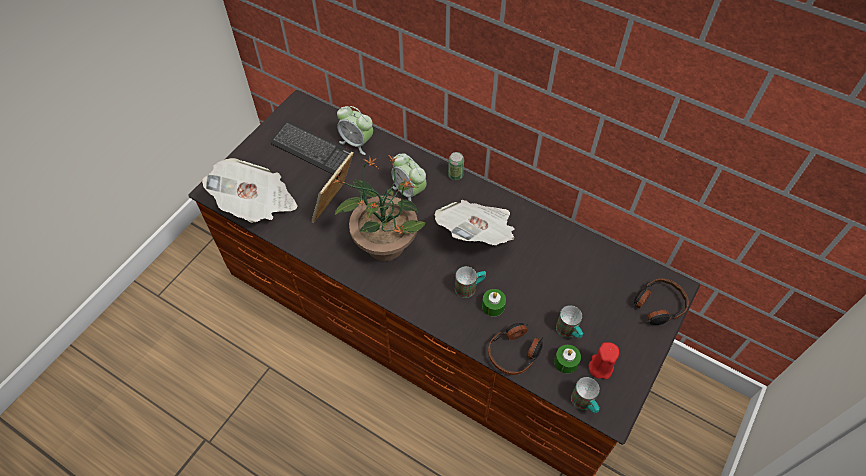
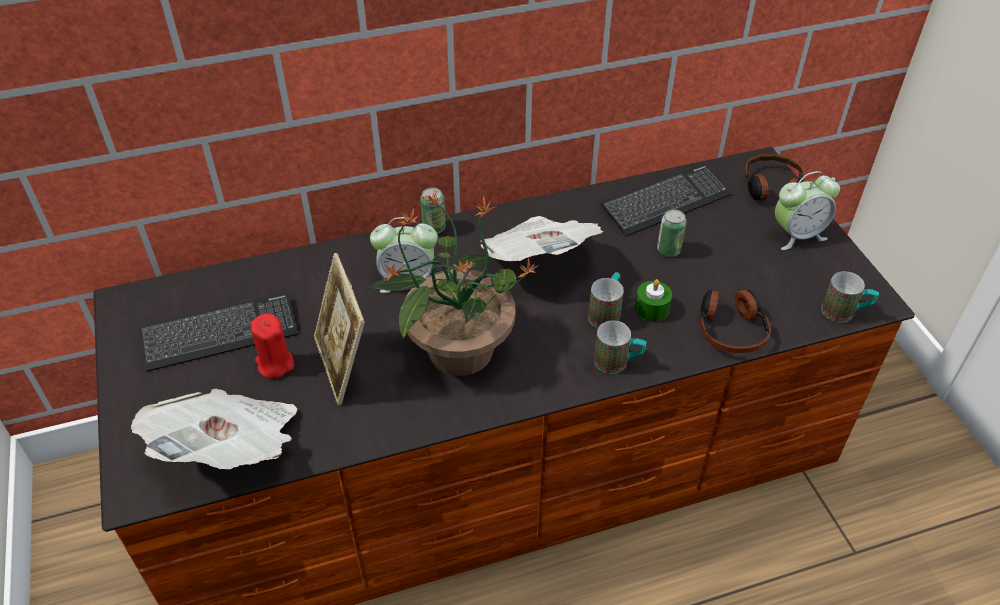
camera: 50 degrees left, 10 degrees down
(357, 142) = (269, 283): alarm clock -> alarm clock (797, 235)
(546, 286) = (668, 250): none -> can
(566, 362) = (780, 295): green candle -> none
(569, 332) = (744, 269): mug -> mug (618, 363)
(585, 260) = (665, 201): none -> keyboard
(600, 367) = (809, 273): red candle -> red candle (275, 364)

